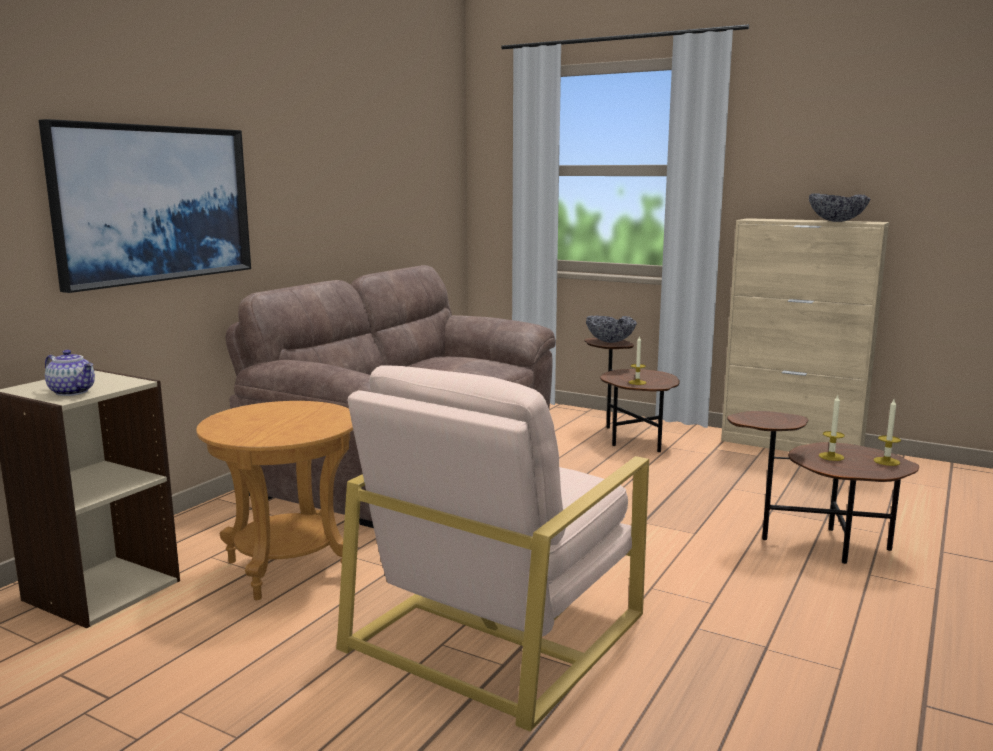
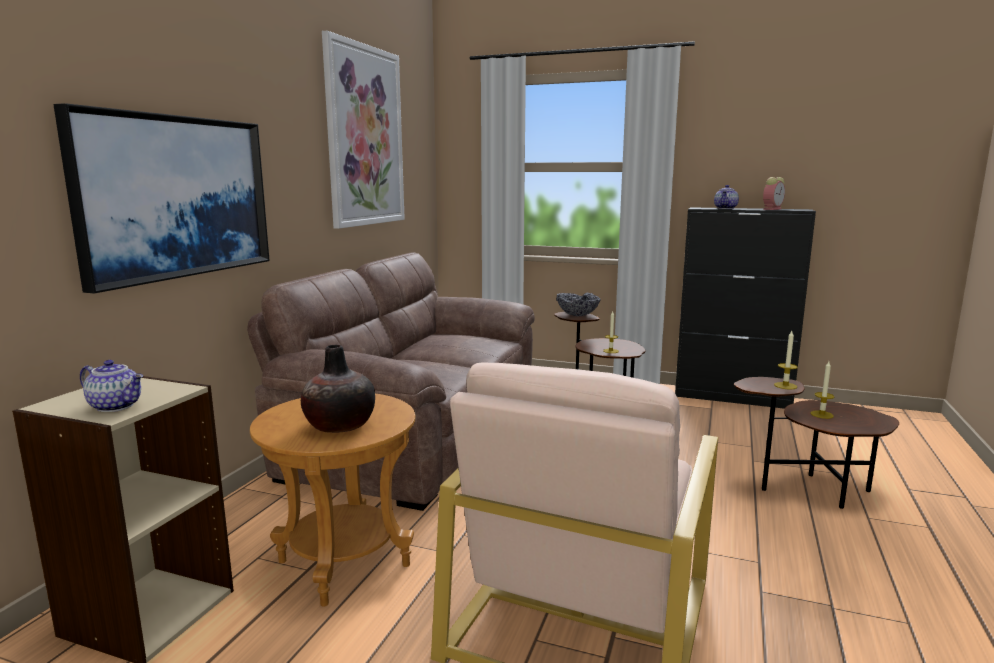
camera: 10 degrees left, 0 degrees up
(279, 427) = (340, 426): none -> vase
(372, 139) = (365, 137): none -> picture
(783, 220) = (726, 208): none -> teapot
(792, 445) = (733, 397): beige cabinet -> black cabinet
(837, 221) = (772, 209): bowl -> alarm clock
(886, 461) = (868, 416): candle -> candle (785, 386)

